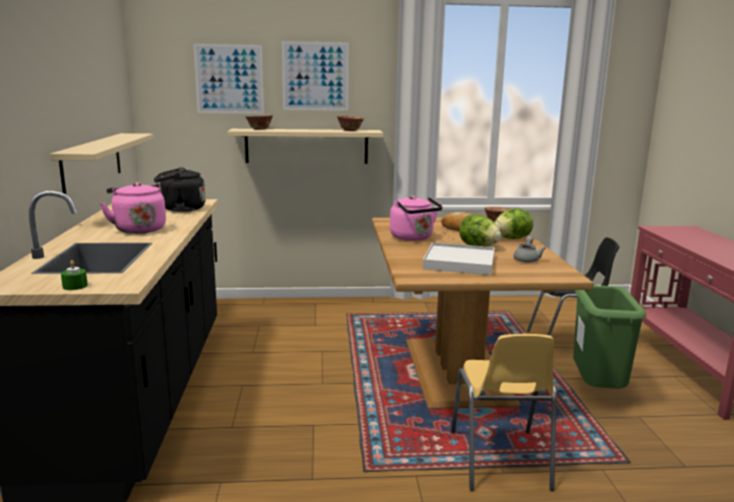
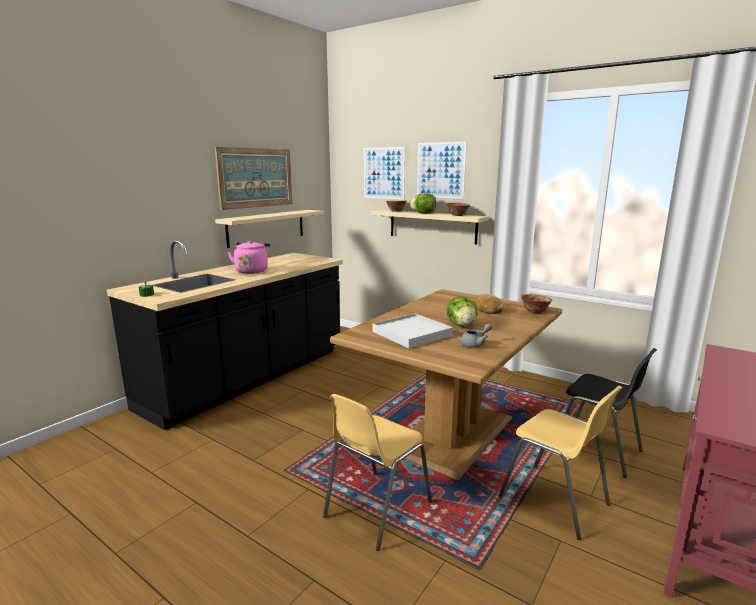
camera: 40 degrees right, 0 degrees up
(78, 84) = (256, 178): none -> picture
(180, 209) = (304, 263): black kettle -> none
(413, 238) = (429, 309): pink kettle -> none
(511, 238) = (510, 326): lettuce -> lettuce (423, 213)
(597, 391) = (554, 501): green trash can -> yellow chair

